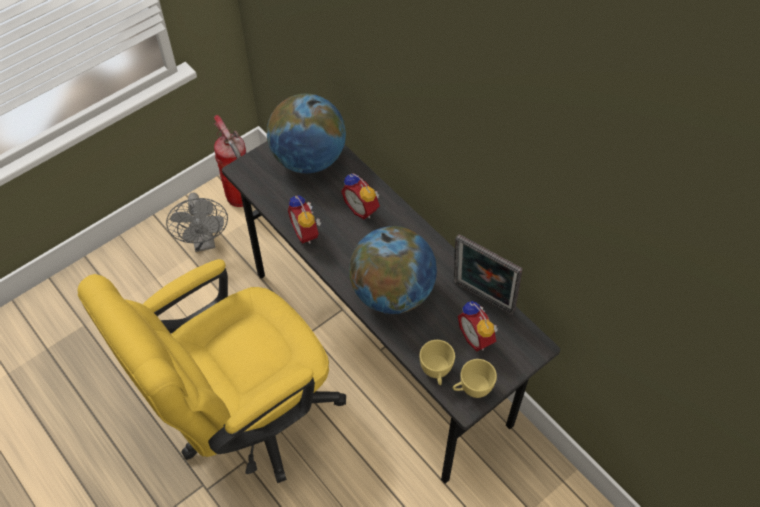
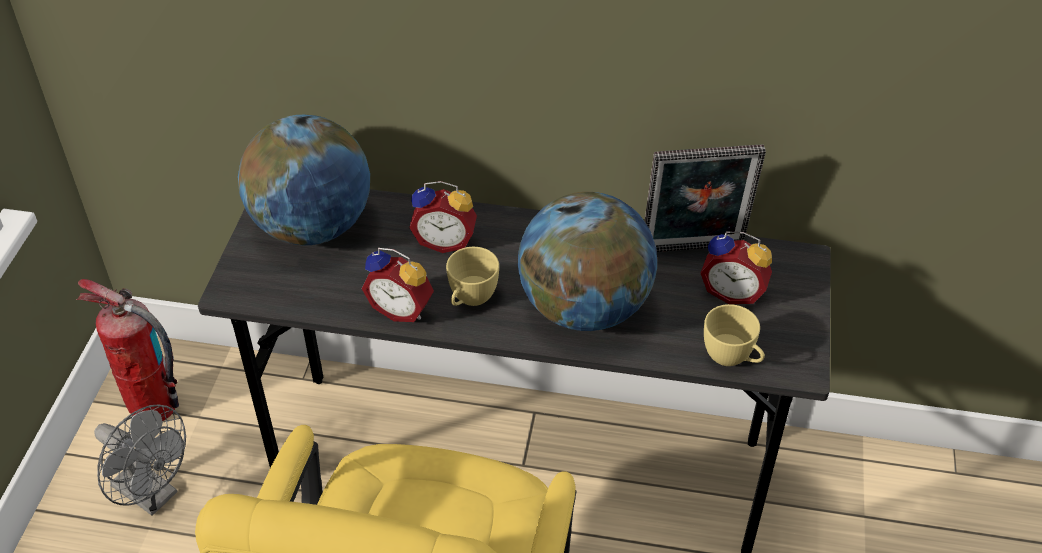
camera: 40 degrees left, 10 degrees down
(471, 389) = (789, 348): yellow cup -> yellow cup (470, 299)

